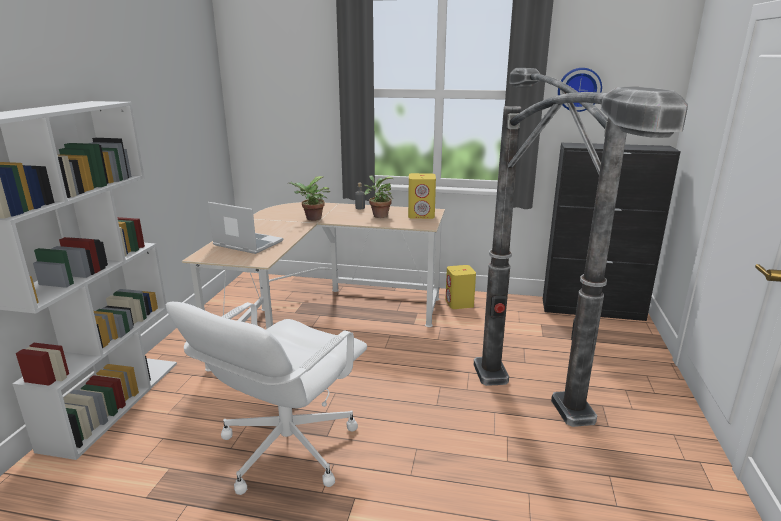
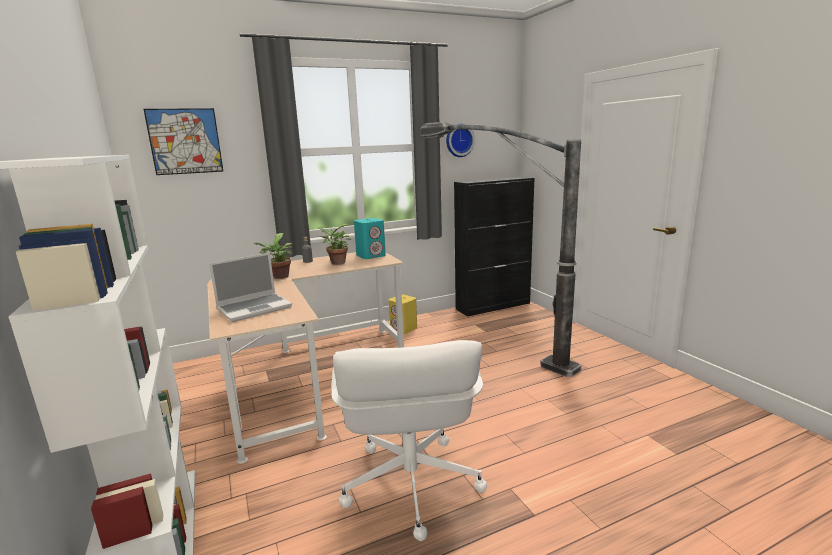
camera: 35 degrees left, 5 degrees down
(247, 244) = (255, 308): laptop -> laptop turned 150 degrees clockwise
(275, 76) = (185, 141): none -> picture
(421, 215) = (371, 256): yellow speaker -> turquoise speaker
(522, 442) = (559, 398): floor lamp -> none

